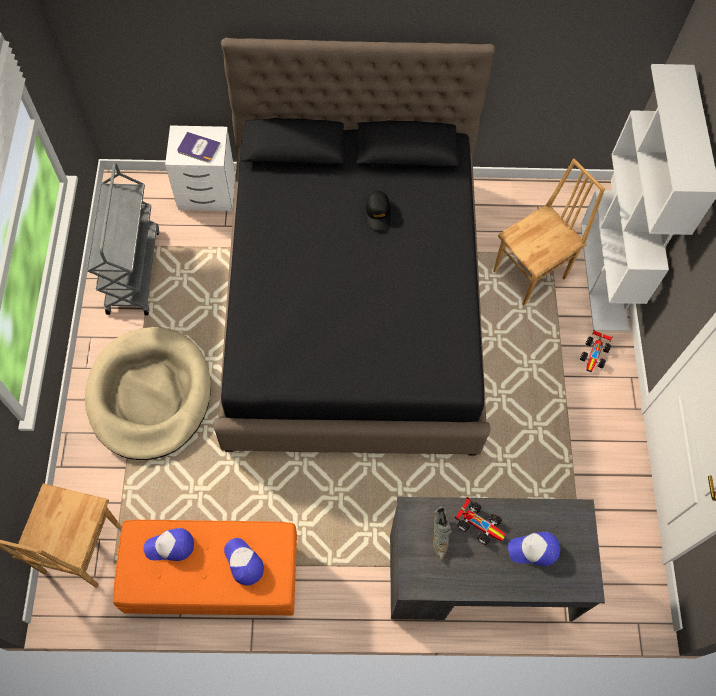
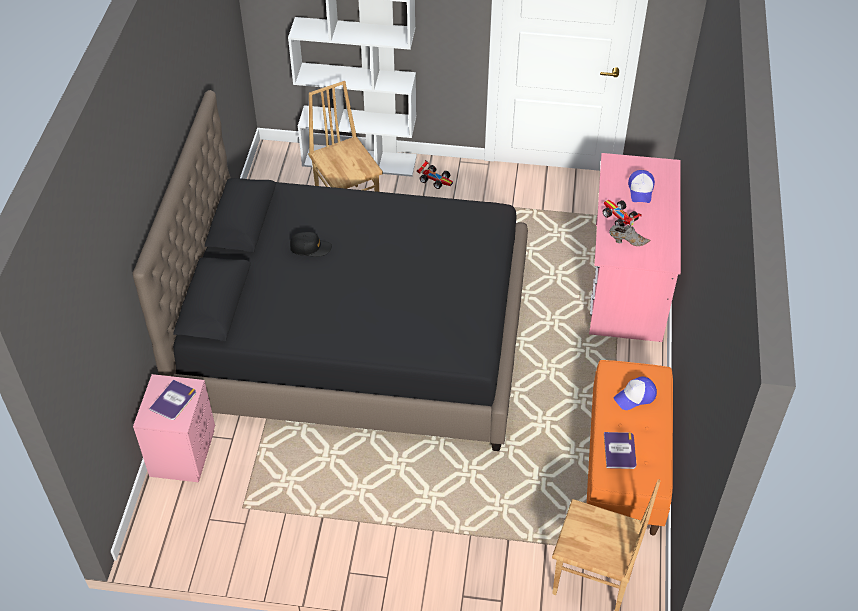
camera: 80 degrees left, 15 degrees down
(133, 270) = (269, 529): grey cart -> none
(150, 395) = (429, 516): beige dog bed -> none
(170, 546) = (619, 451): cap -> book
(208, 193) = (184, 452): white nightstand -> pink nightstand
(478, 577) = (627, 281): grey desk -> pink desk
(479, 523) = (619, 217): toy car -> toy car turned 75 degrees counterclockwise

